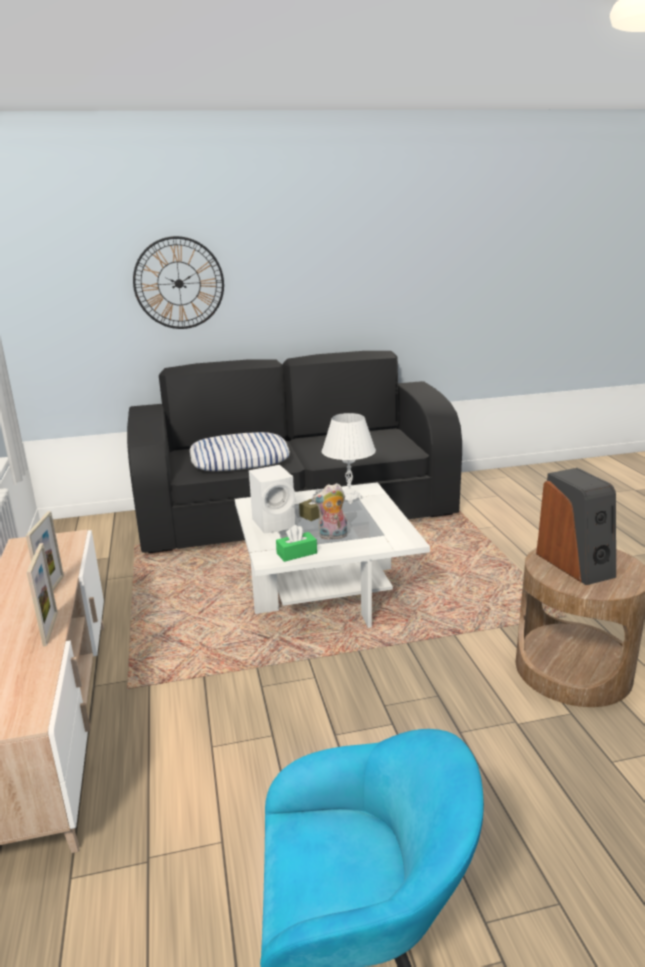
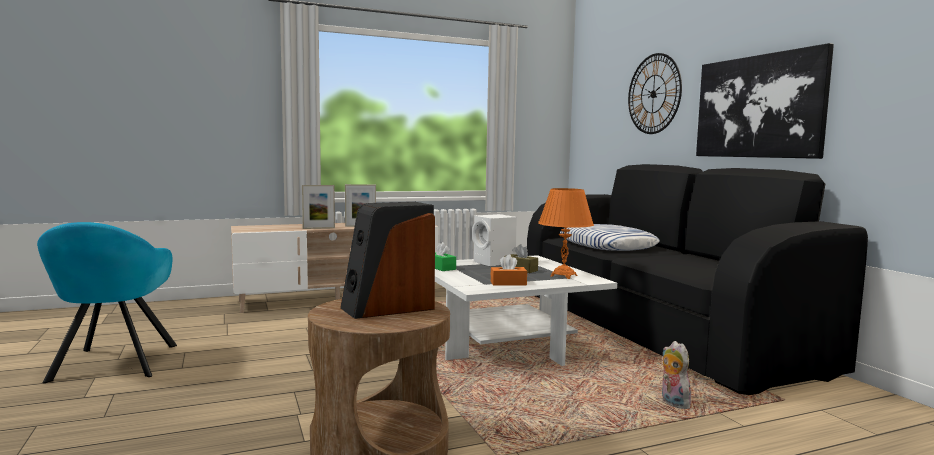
camera: 80 degrees right, 15 degrees down
(321, 298) = (758, 106): none -> picture
(332, 536) = (475, 273): plush toy -> plush toy (672, 403)
(349, 498) = (563, 276): white table lamp -> orange table lamp
(381, 524) = (508, 283): none -> orange tissue box

